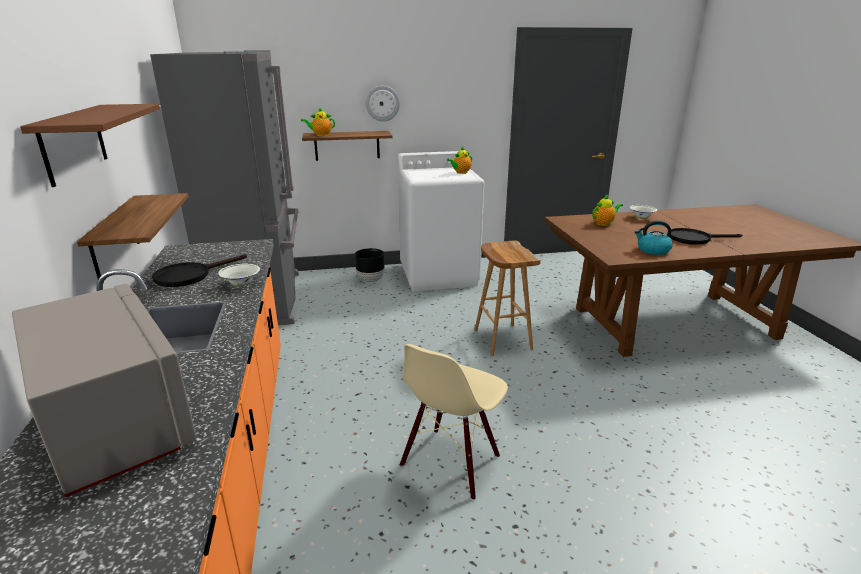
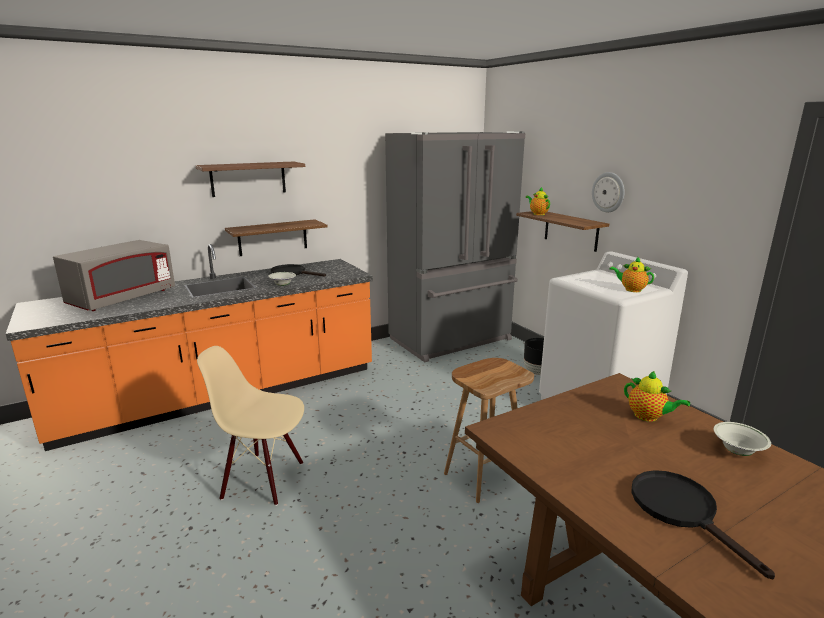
camera: 70 degrees right, 5 degrees down
(652, 250) = (563, 462): kettle -> none

